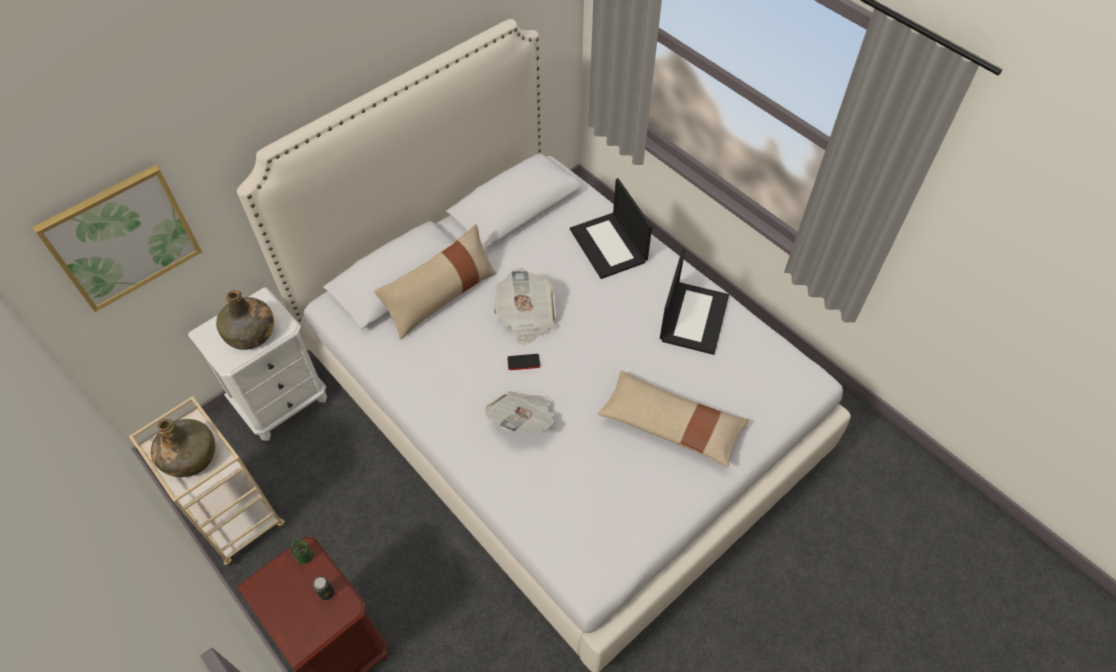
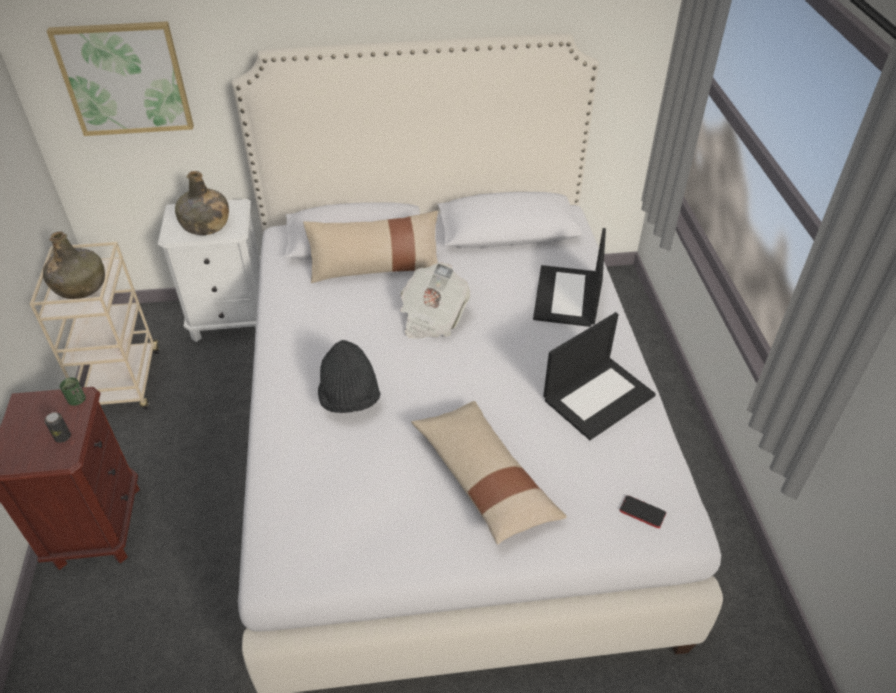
camera: 35 degrees right, 10 degrees down
(523, 362) = (395, 351): phone -> phone (642, 512)
(524, 420) = (349, 397): newspaper -> black hat

